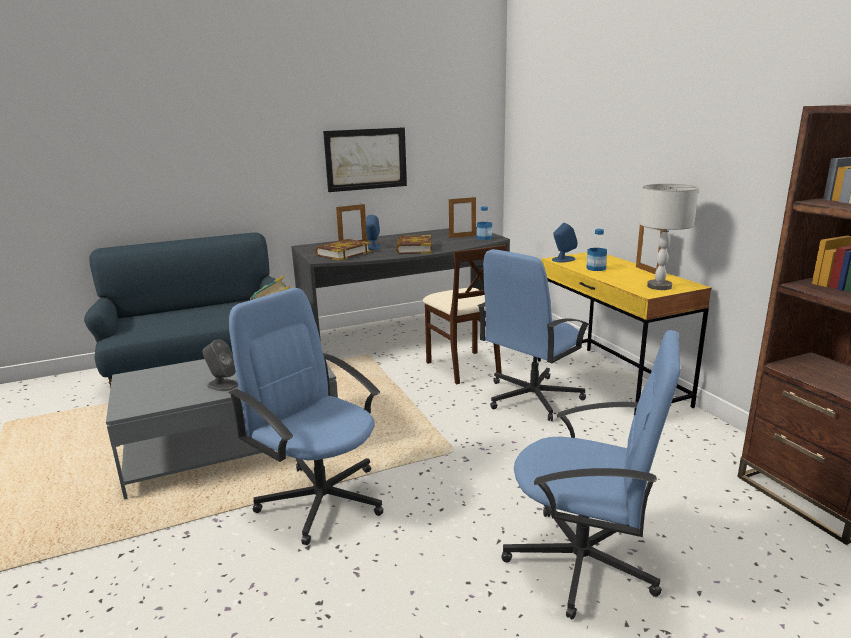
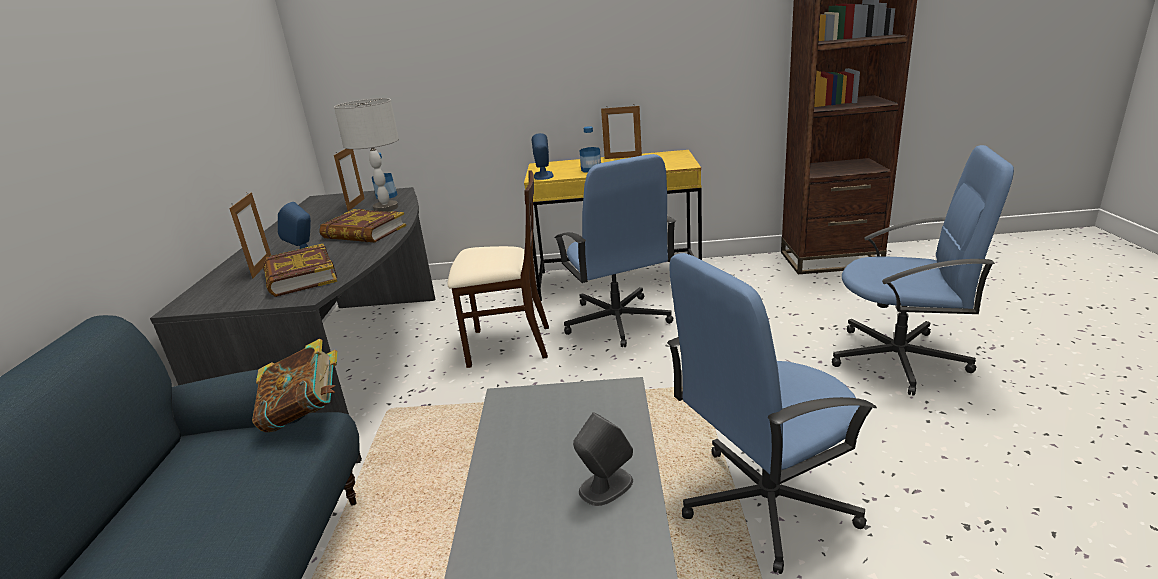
camera: 65 degrees left, 5 degrees up
(366, 159) = (183, 120): picture -> none
(583, 562) = (900, 359): blue office chair -> blue office chair turned 60 degrees clockwise
(659, 286) = (672, 160): grey table lamp -> grey table lamp (386, 208)

